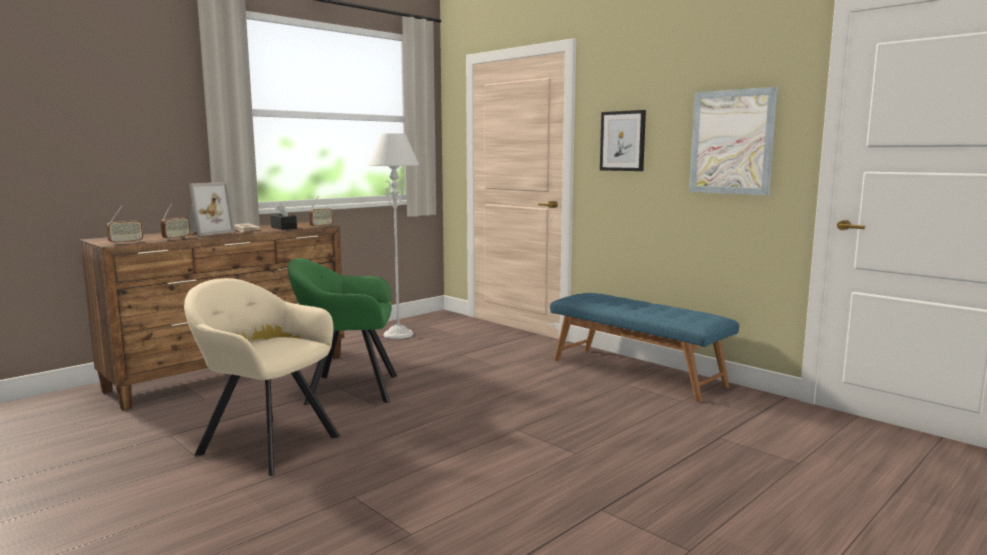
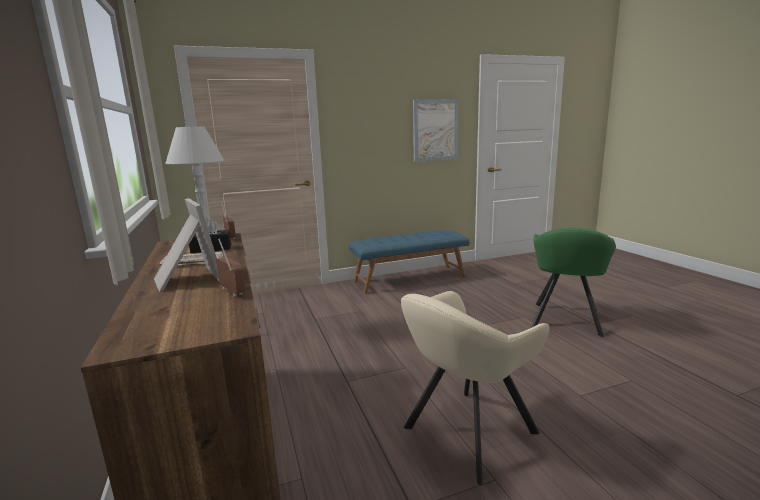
camera: 65 degrees left, 5 degrees up
(126, 243) = (233, 319): radio -> none
(347, 388) = (352, 377): green armchair -> green armchair (565, 320)
(622, 141) = (363, 131): picture -> none

